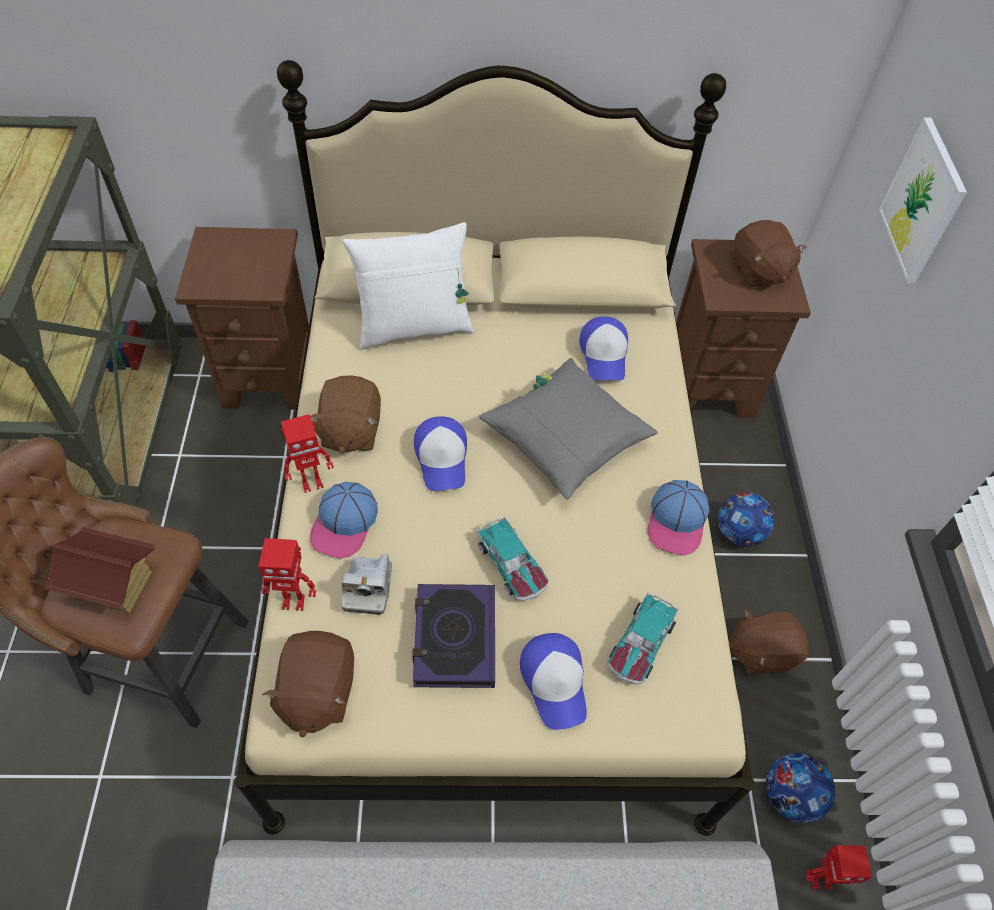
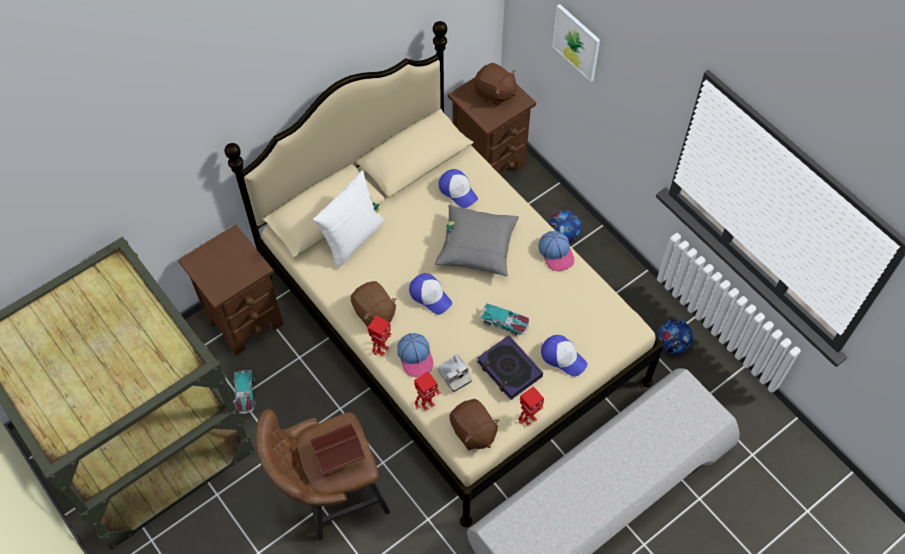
camera: 35 degrees left, 5 degrees up
(640, 645) = (583, 318): toy car -> toy car (245, 395)
(761, 651) = (615, 288): brown plush toy -> none
(820, 879) = (707, 369): toy robot -> toy robot (529, 419)

